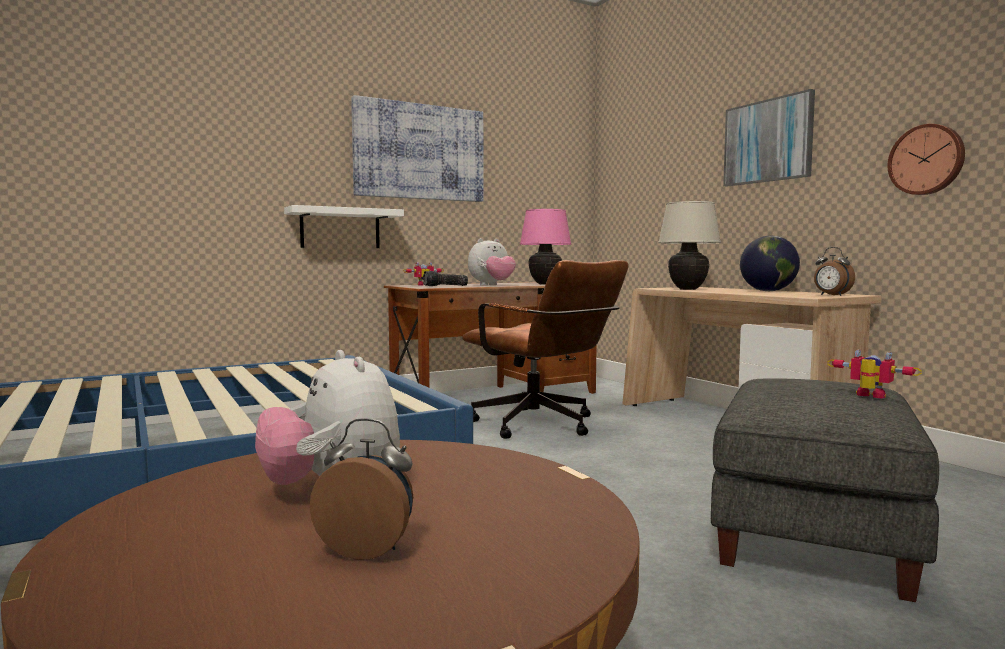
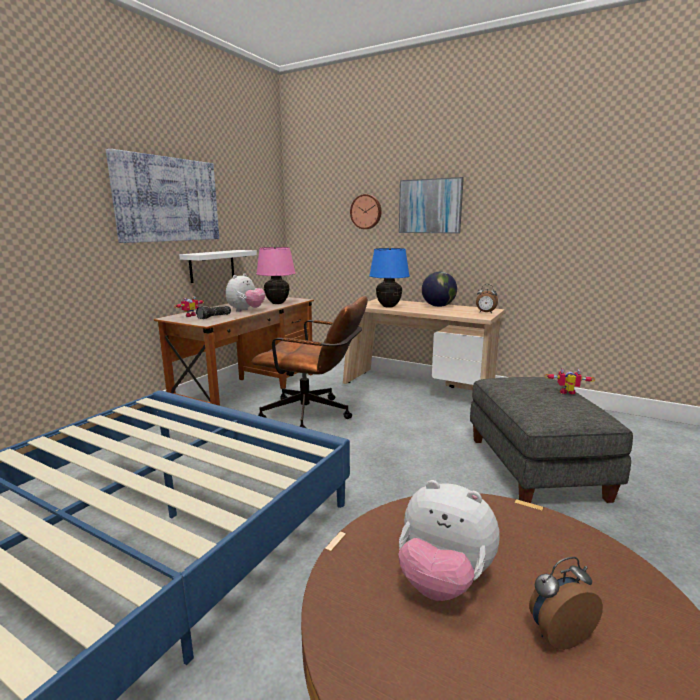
camera: 30 degrees left, 10 degrees up
(340, 228) = (110, 274): white shelf -> white shelf (212, 265)
(688, 289) = (388, 306): beige table lamp -> blue table lamp
(927, 160) = (532, 232): wall clock -> wall clock (366, 212)

